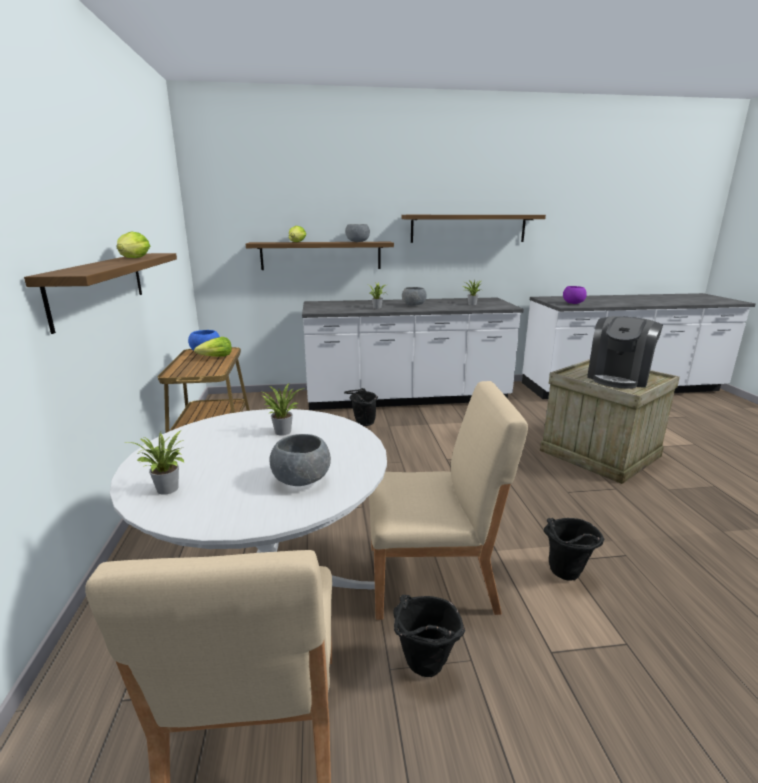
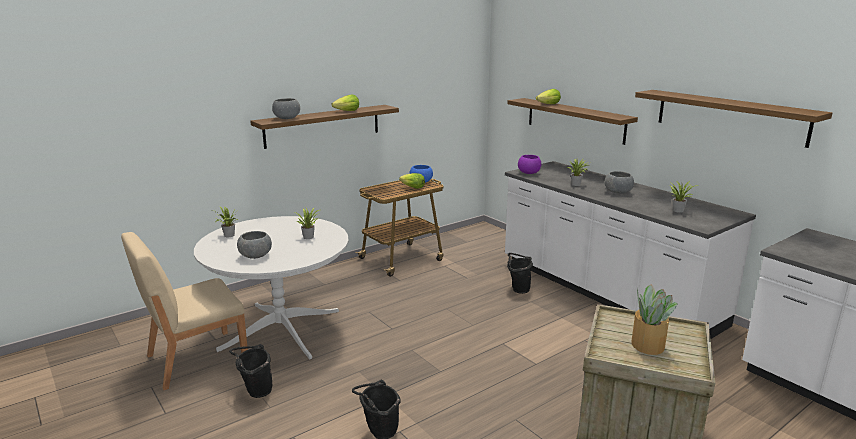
camera: 60 degrees right, 0 degrees up
(357, 242) = (597, 113): grey bowl -> grey bowl (286, 118)
(433, 578) = (333, 376): beige chair -> none
(572, 303) = (811, 254): purple bowl -> purple bowl (528, 173)
(618, 378) = (648, 344): coffee machine -> potted plant

